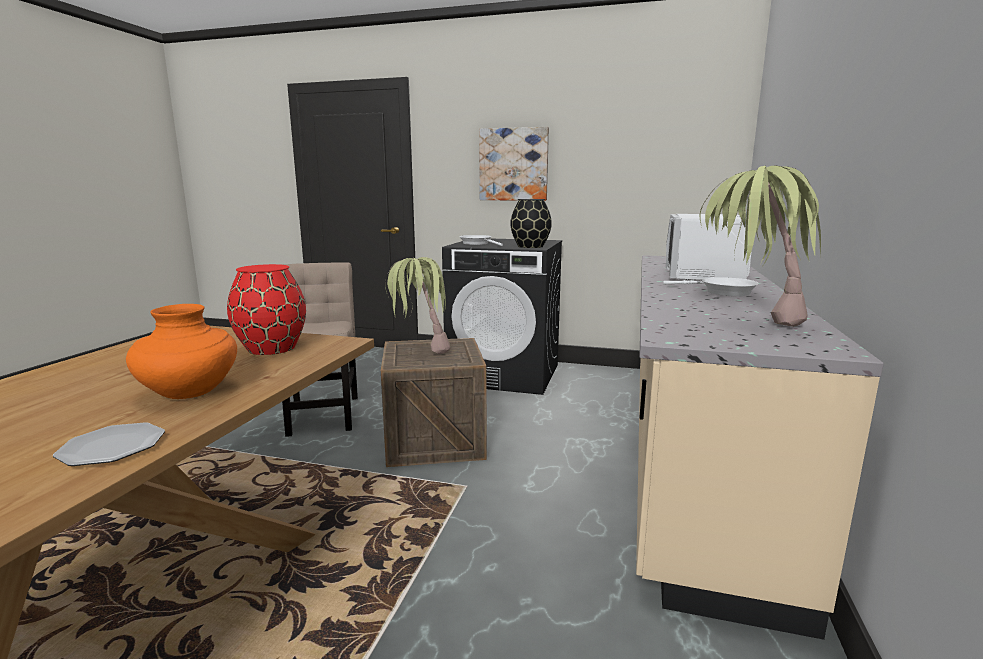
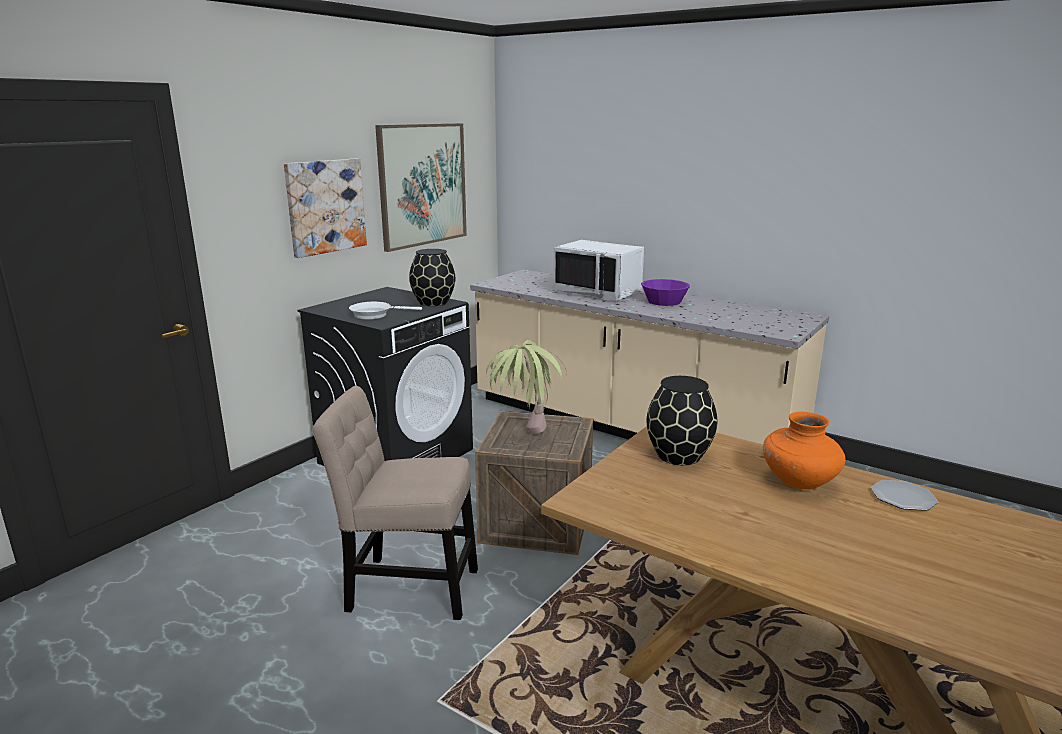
camera: 70 degrees left, 5 degrees up
(271, 348) = (678, 456): red vase -> black vase
(627, 154) = (422, 185): none -> picture
(722, 292) = (664, 301): white frying pan -> purple bowl
(749, 324) = (758, 316): potted plant -> none

